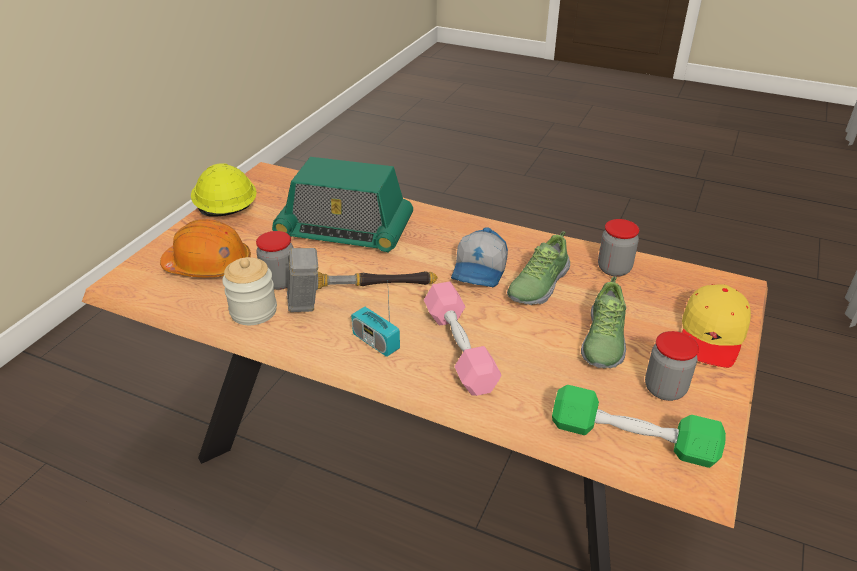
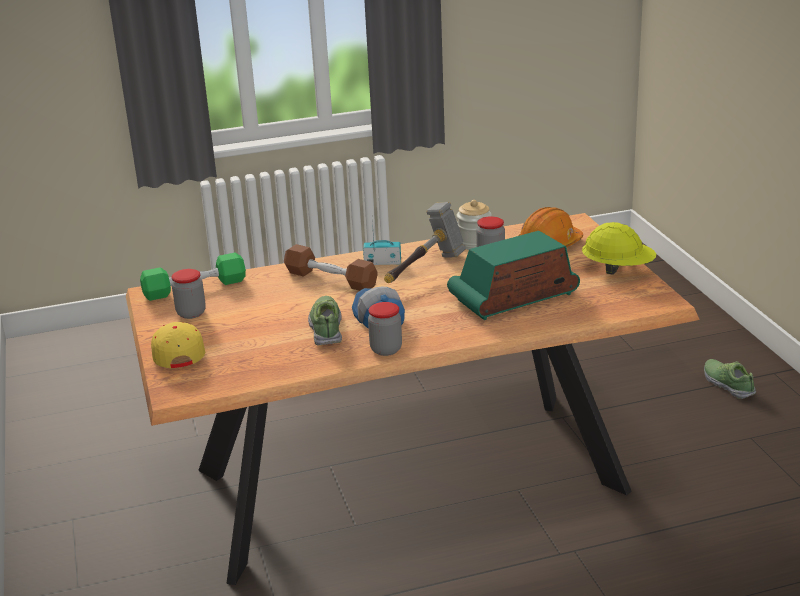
camera: 140 degrees right, 10 degrees down
(459, 349) = (331, 279): pink dumbbell -> brown dumbbell
(603, 340) = (249, 319): shoe -> shoe (728, 384)
(614, 269) = (282, 363): jar -> jar (386, 349)

